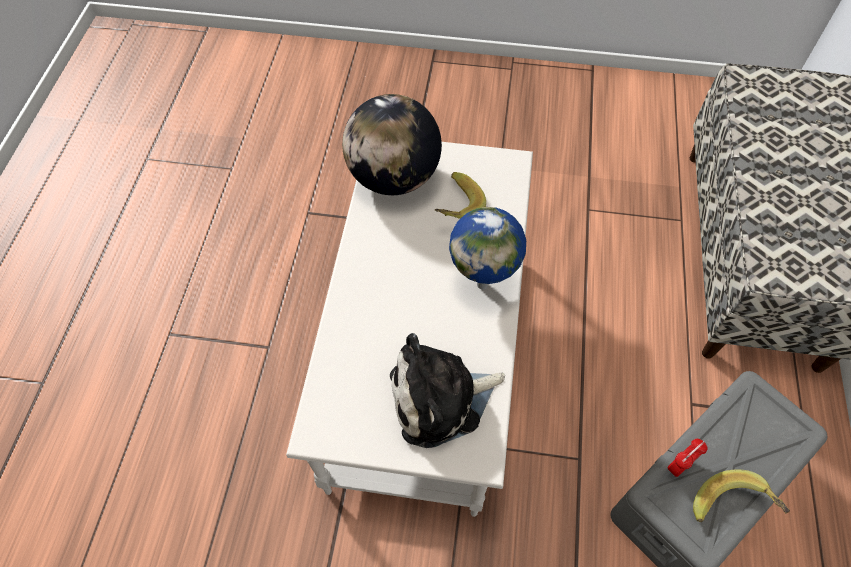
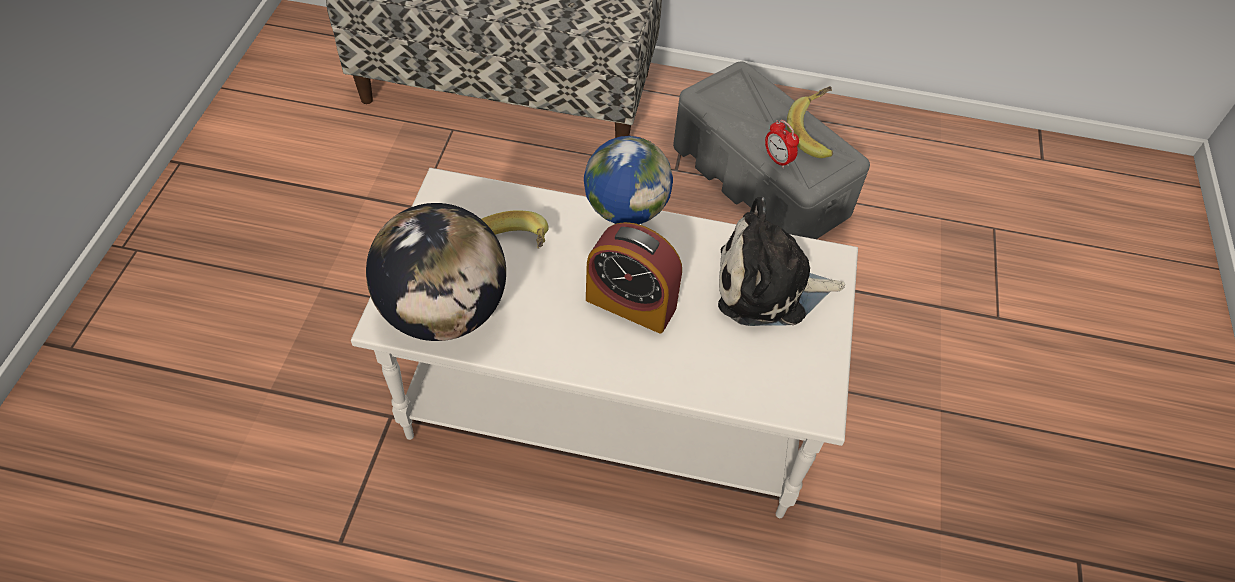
camera: 90 degrees left, 5 degrees down
(412, 292) = (630, 303): none -> alarm clock
(441, 399) = (769, 287): plush toy -> plush toy turned 105 degrees clockwise

